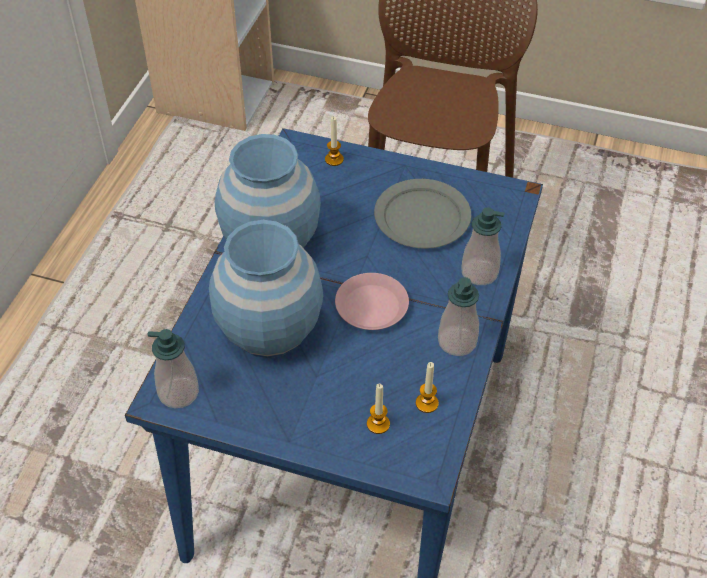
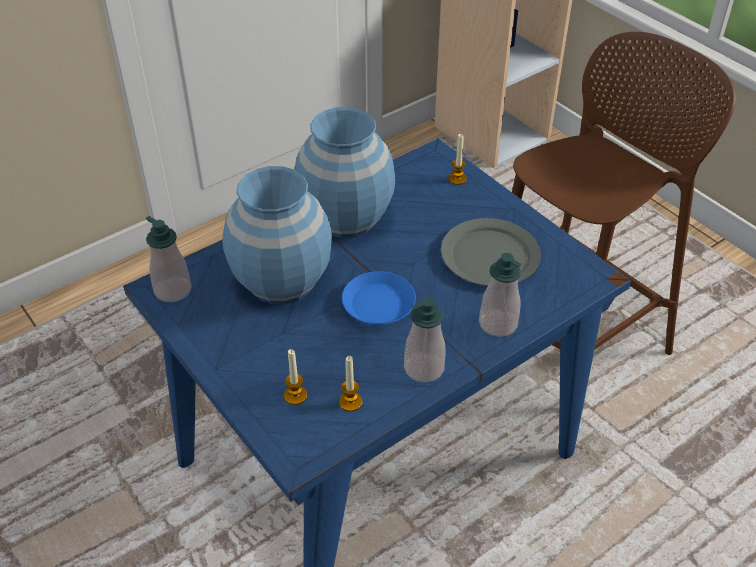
camera: 35 degrees right, 5 degrees down
(371, 307) = (378, 304): pink plate -> blue plate

